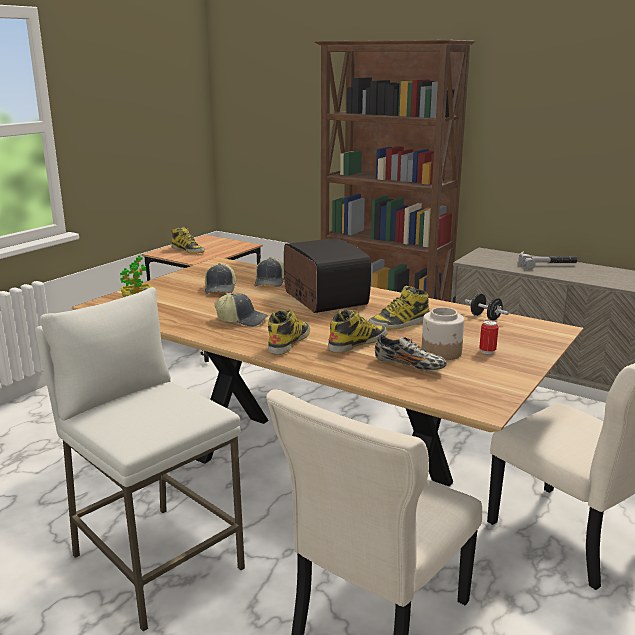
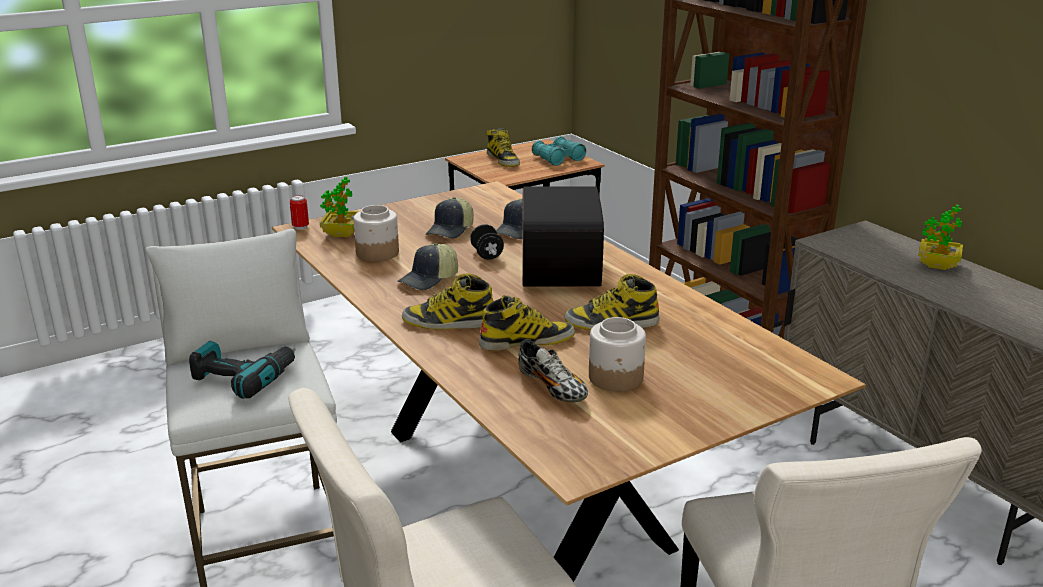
camera: 25 degrees right, 5 degrees up
(151, 412) = (244, 377): none -> power drill
(181, 310) = (377, 253): none -> jar
(227, 245) = (558, 159): none -> turquoise binoculars
(242, 320) = (429, 280): cap -> cap turned 90 degrees clockwise
(289, 342) = (449, 322): boot -> boot turned 135 degrees counterclockwise
(485, 317) = (738, 338): black dumbbell -> black dumbbell (487, 254)
(487, 351) = (678, 390): can -> can (300, 227)
(545, 263) = (937, 265): hammer -> potted plant

